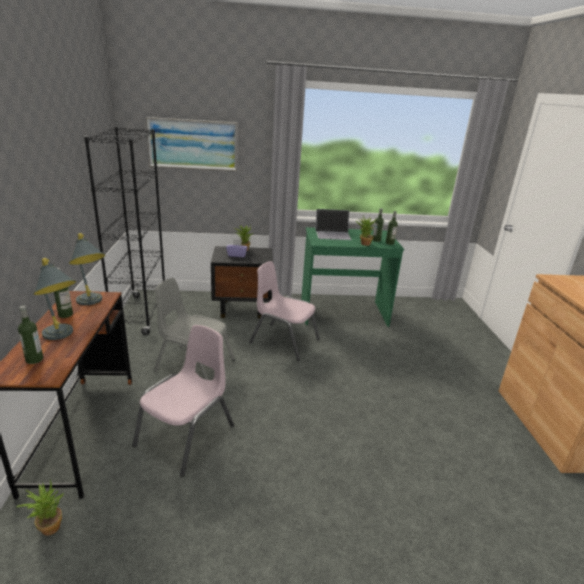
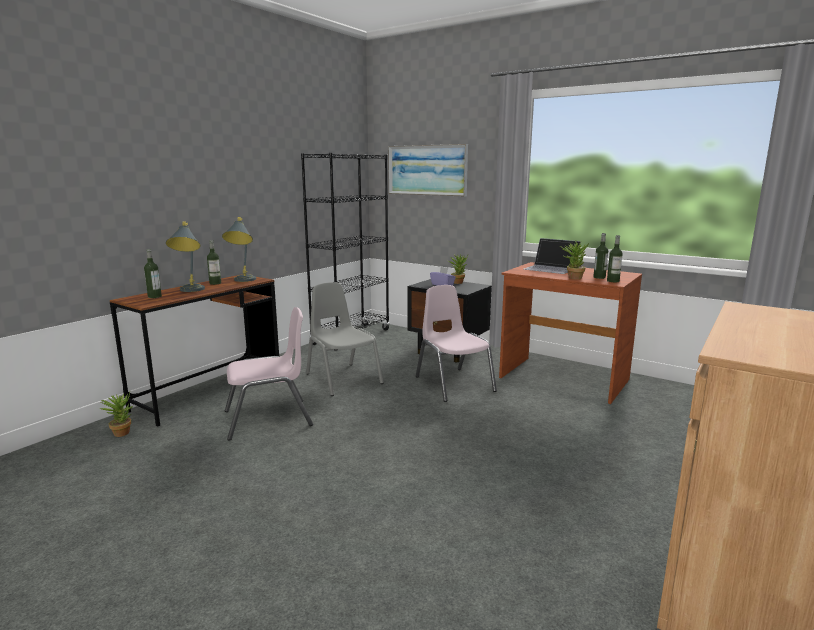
camera: 40 degrees right, 10 degrees down
(343, 313) = (563, 379): green desk -> brown desk

